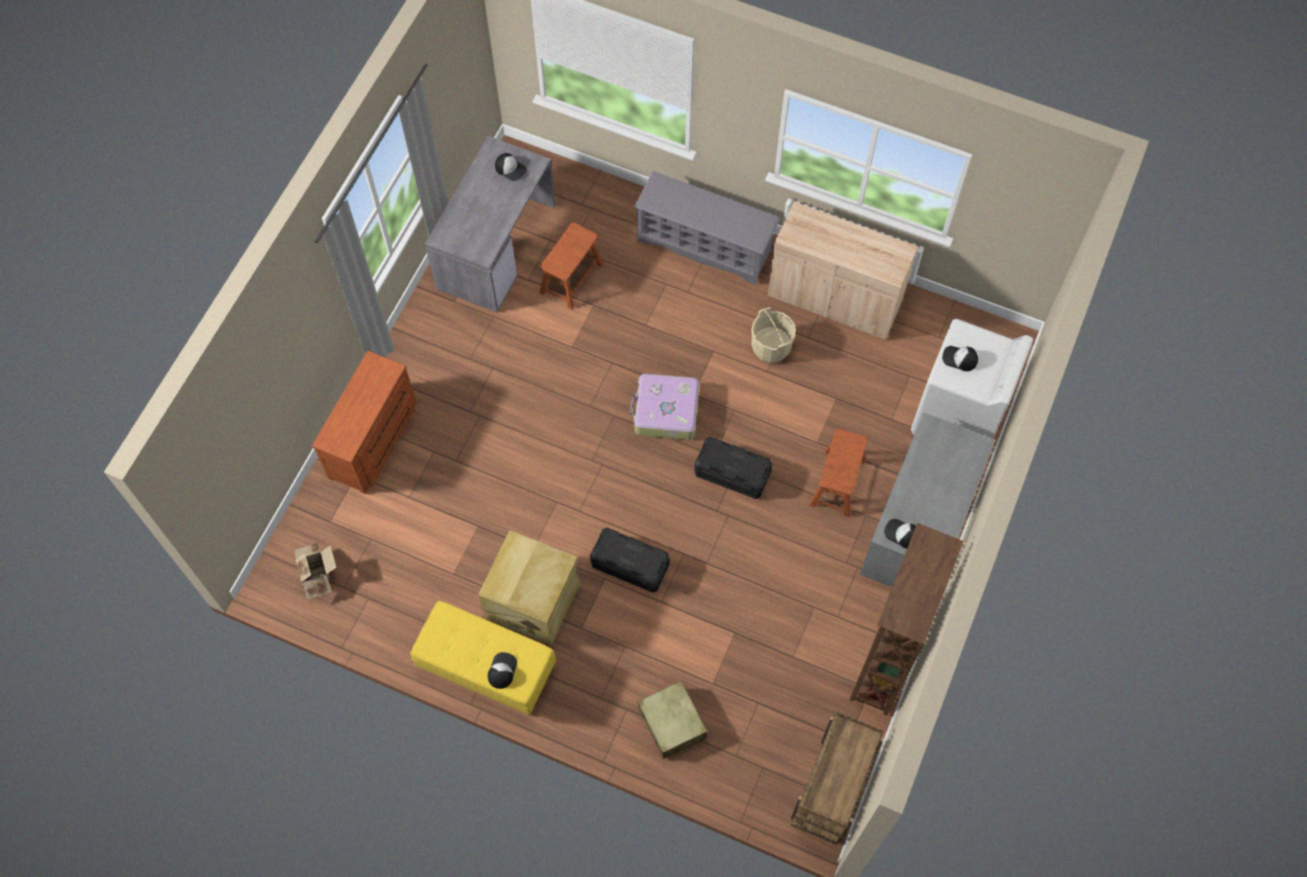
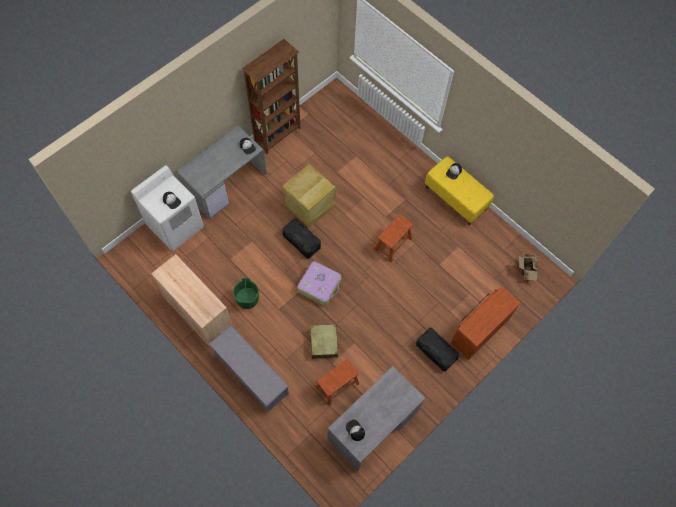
camera: 160 degrees left, 0 degrees up
(531, 600) = (424, 220): beige storage box -> beige storage box (310, 205)
(630, 565) = (371, 218): black storage box -> black storage box (436, 352)
(672, 723) = (381, 147): beige suitcase -> beige suitcase (324, 343)
(771, 347) = (247, 299): beige bucket -> green bucket
(830, 793) = (327, 99): brown cart -> none
(837, 483) = (253, 218): brown stool -> brown stool (393, 244)

